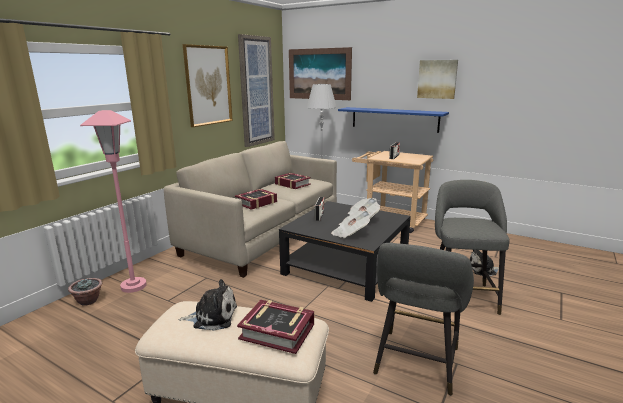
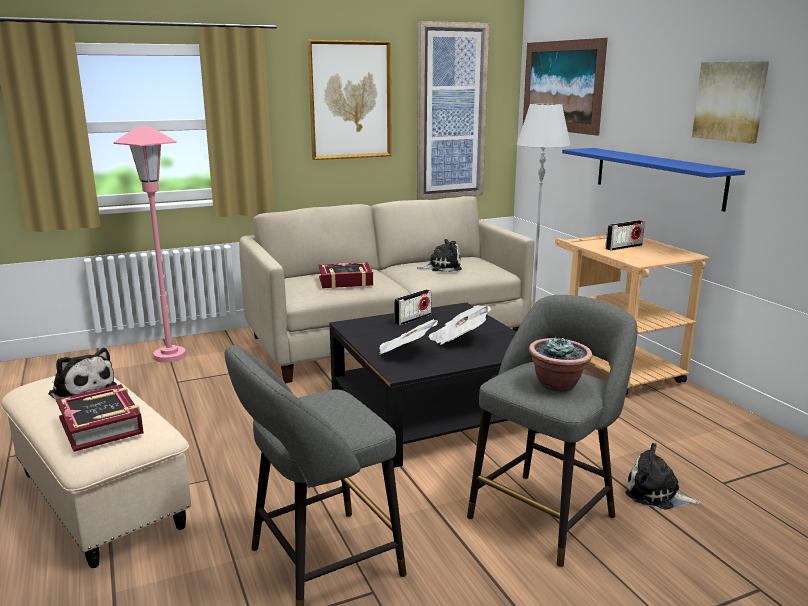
camera: 35 degrees right, 0 degrees up
(88, 301) = (115, 358): potted plant -> potted plant (557, 385)
(292, 184) = (442, 267): book -> plush toy

